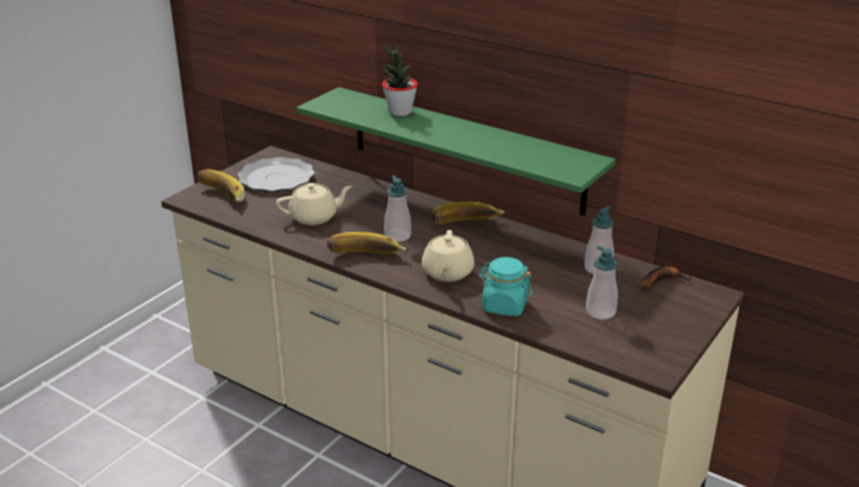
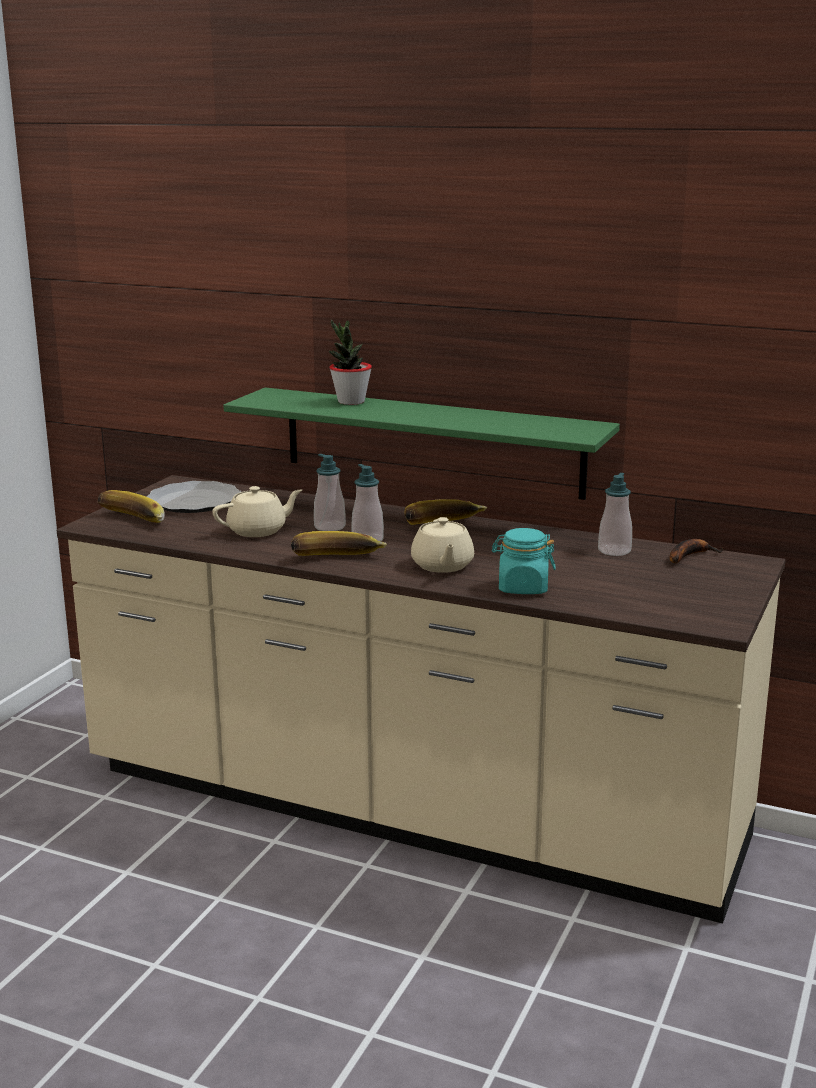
camera: 10 degrees left, 10 degrees down
(600, 312) = (635, 585): soap dispenser -> soap dispenser (329, 527)

